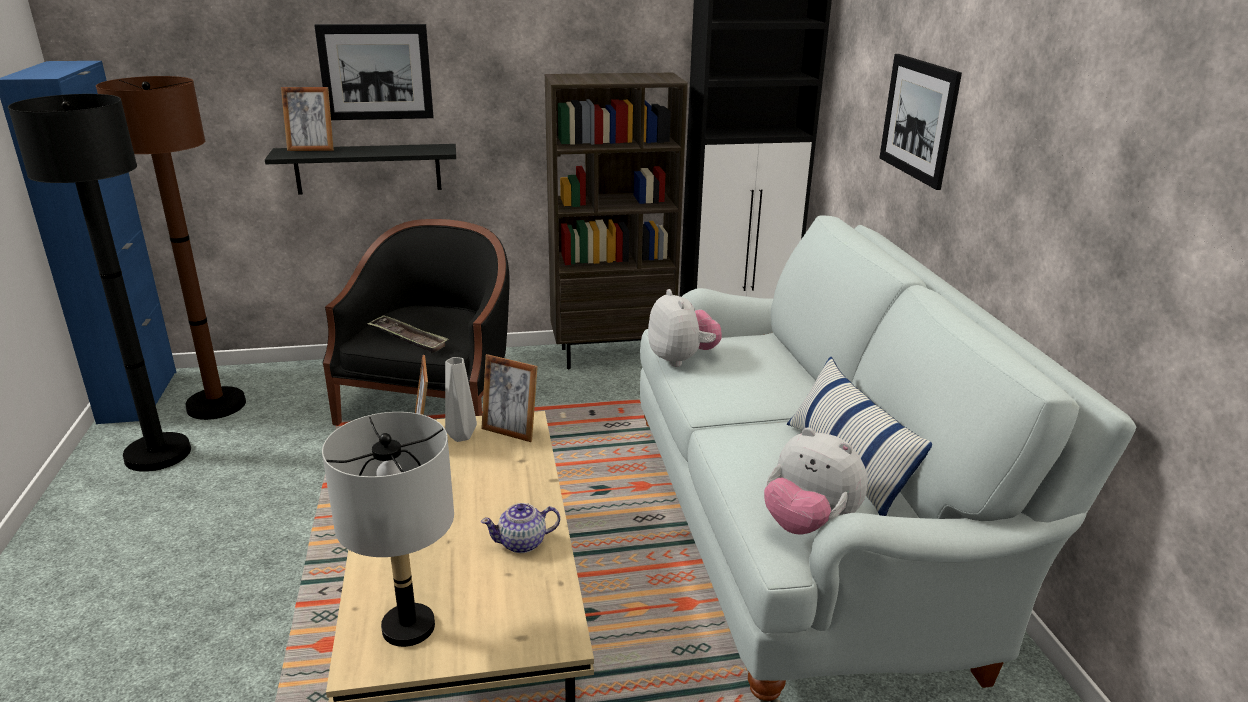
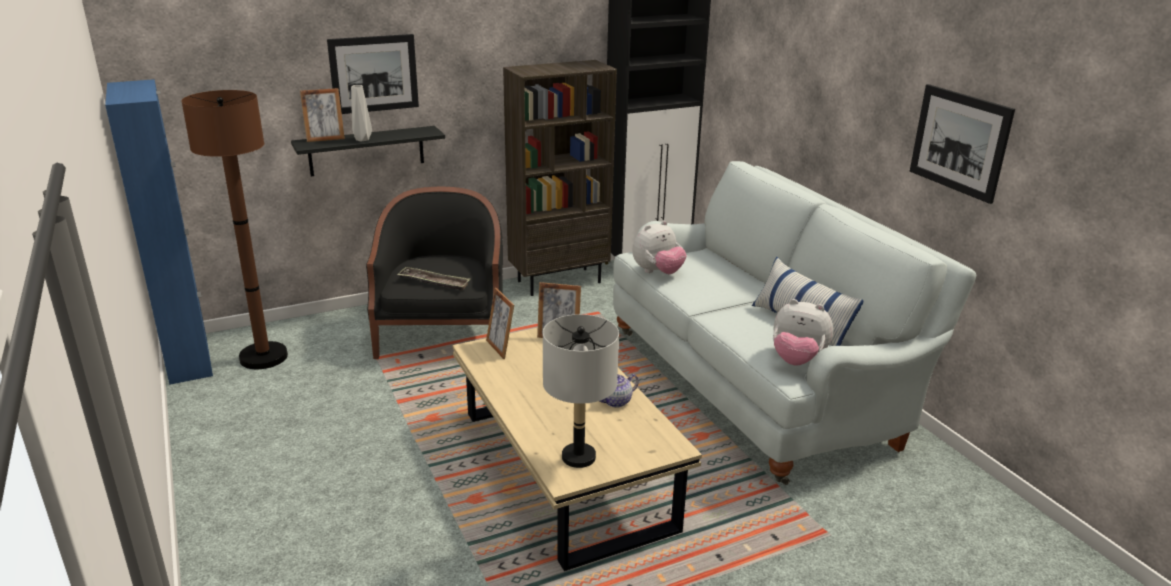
camera: 15 degrees left, 0 degrees up
(158, 454) = (244, 399): black floor lamp -> none
(459, 437) = (525, 344): grey vase -> grey vase (361, 140)
(681, 359) = (657, 272): plush toy -> plush toy turned 90 degrees clockwise
(918, 119) = (796, 91): picture -> picture (959, 142)

